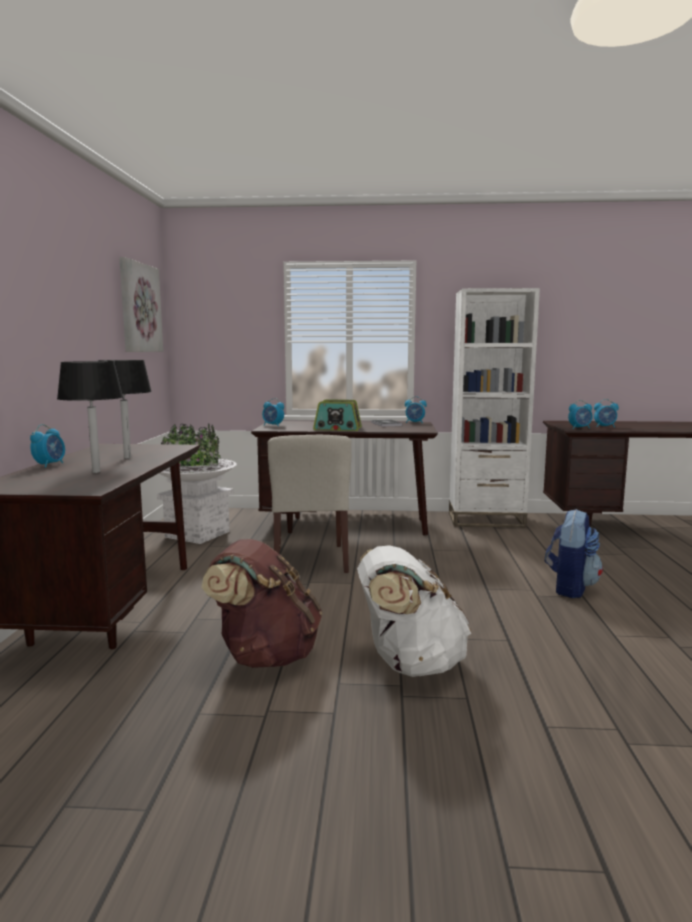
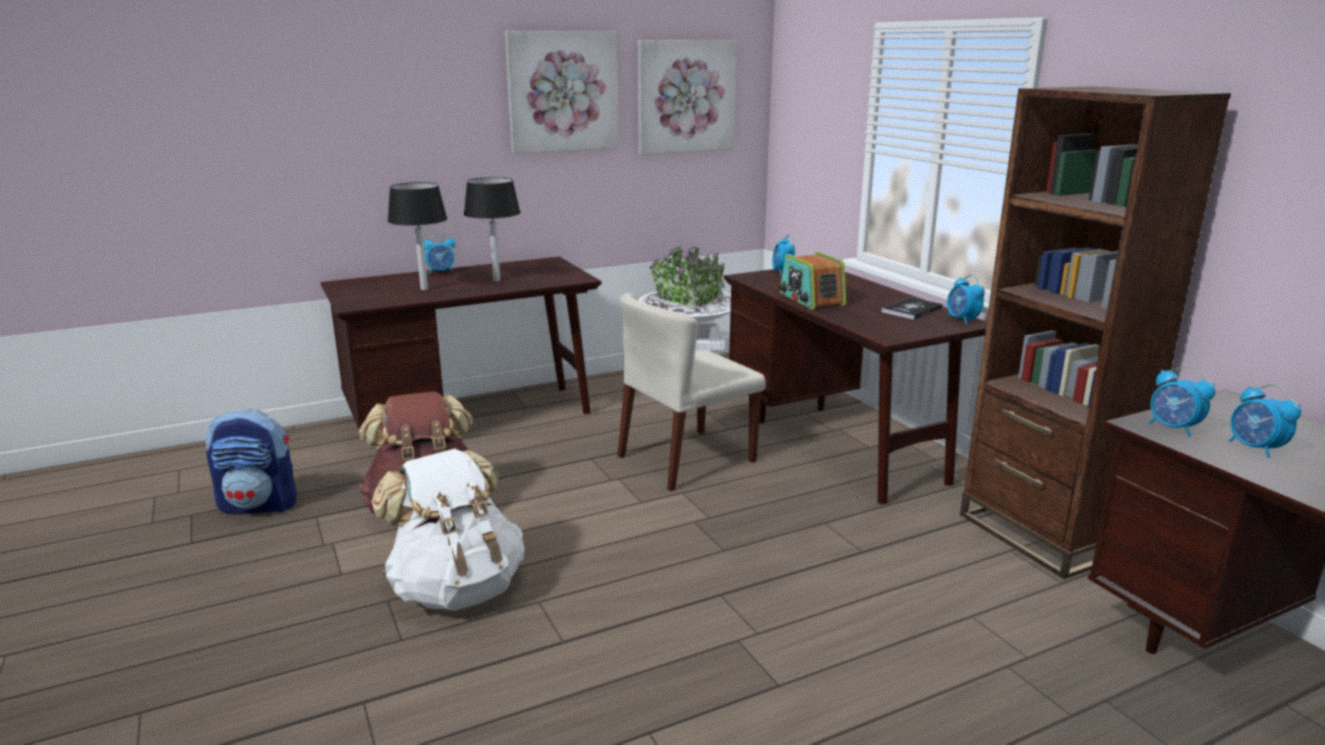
camera: 60 degrees right, 10 degrees up
(88, 292) = (562, 91): none -> picture
(486, 520) = (1041, 534): white bookcase -> brown bookcase
(570, 587) = (805, 667): backpack -> backpack (260, 505)

